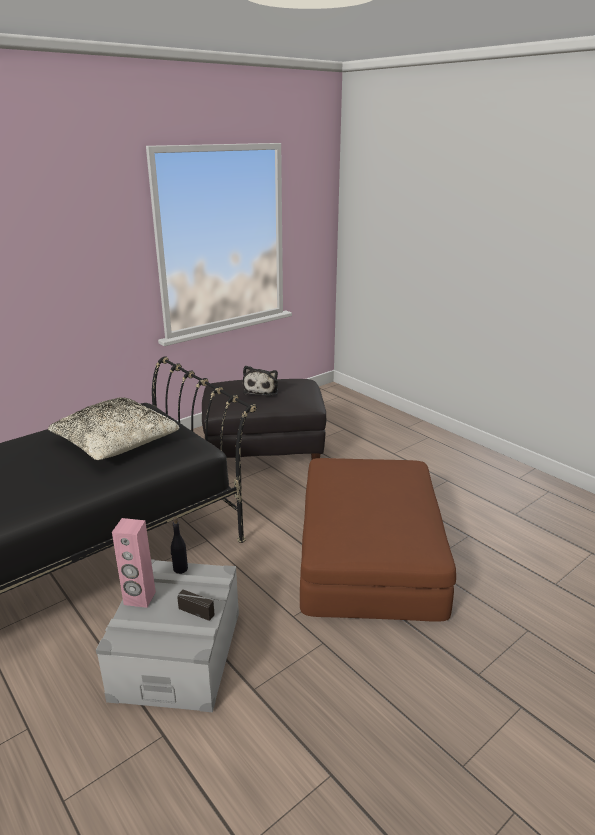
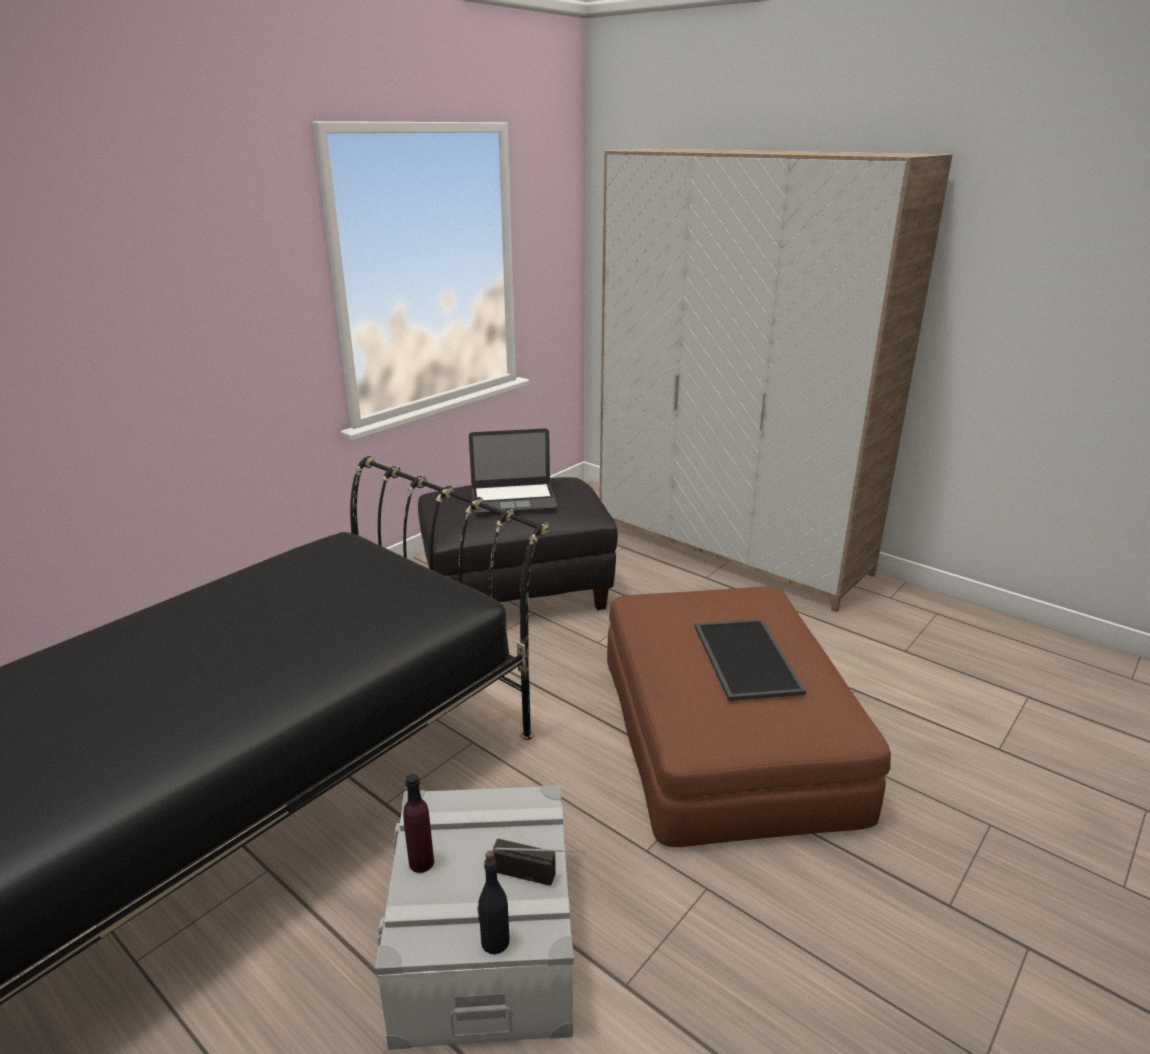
camera: 10 degrees left, 0 degrees up
(115, 441) = (321, 599): beige pillow -> none
(139, 598) = (421, 862): pink speaker -> purple bottle
(180, 569) = (472, 801): black bottle -> black bottle (494, 942)
(261, 390) = (513, 498): plush toy -> laptop
(376, 503) = (744, 658): none -> tray
(418, 436) = (731, 549): none -> white wardrobe

